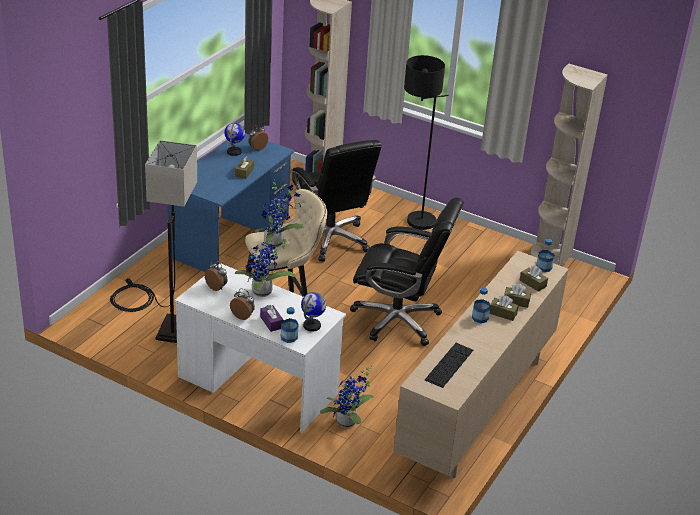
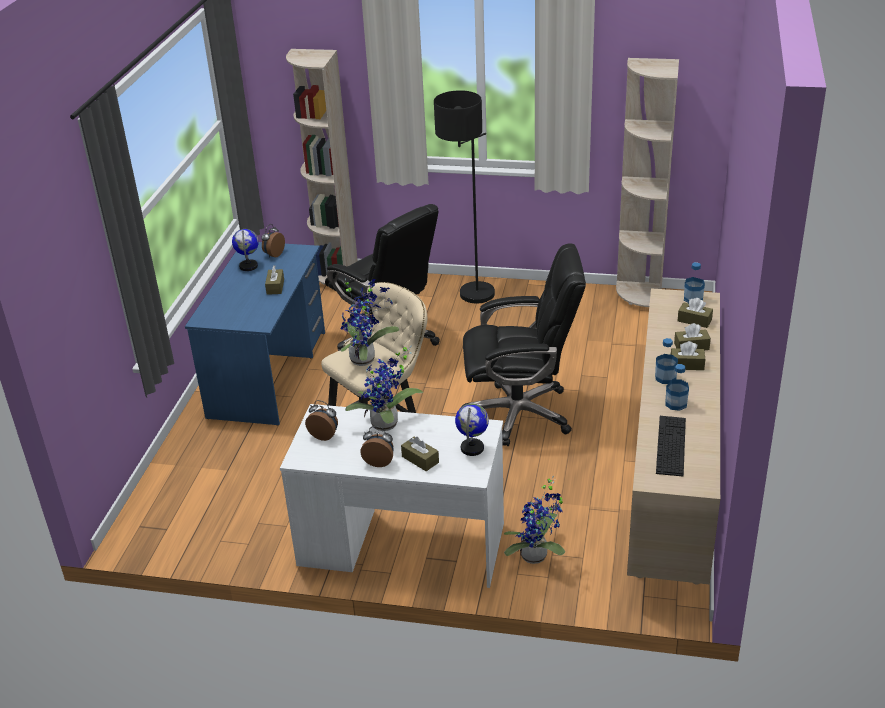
camera: 15 degrees left, 0 degrees up
(152, 312) = (220, 493): floor lamp -> none
(271, 322) = (420, 459): purple tissue box -> brown tissue box
(289, 337) = (453, 471): bottle -> bottle (676, 403)

